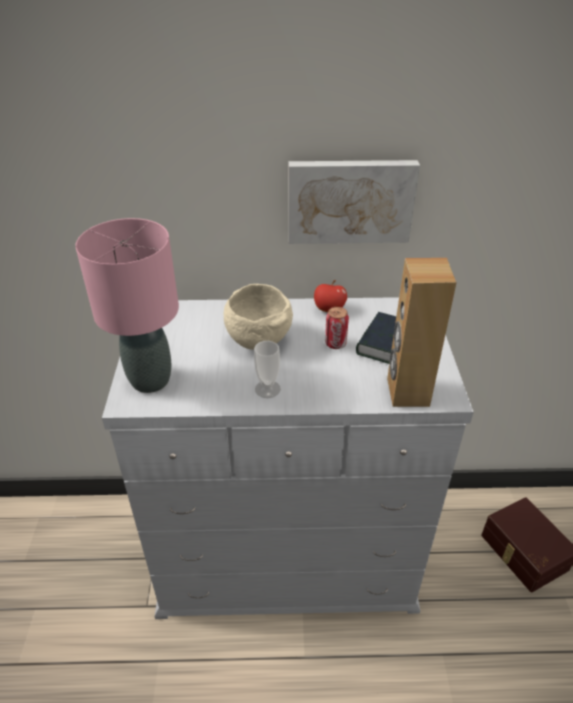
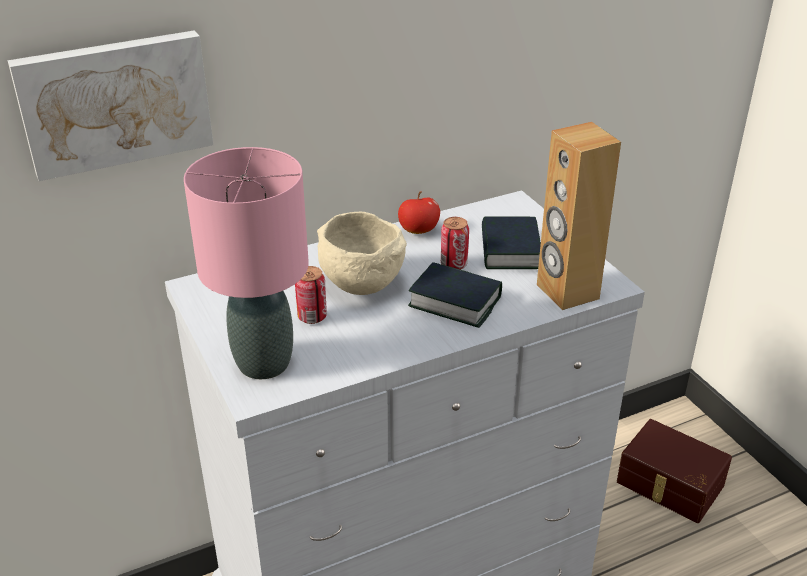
camera: 25 degrees left, 5 degrees down
(207, 355) = (312, 317): none -> can
(267, 389) = (414, 332): cup -> none
(314, 374) = (455, 301): none -> book
(350, 200) = (420, 90): picture -> picture (115, 102)

